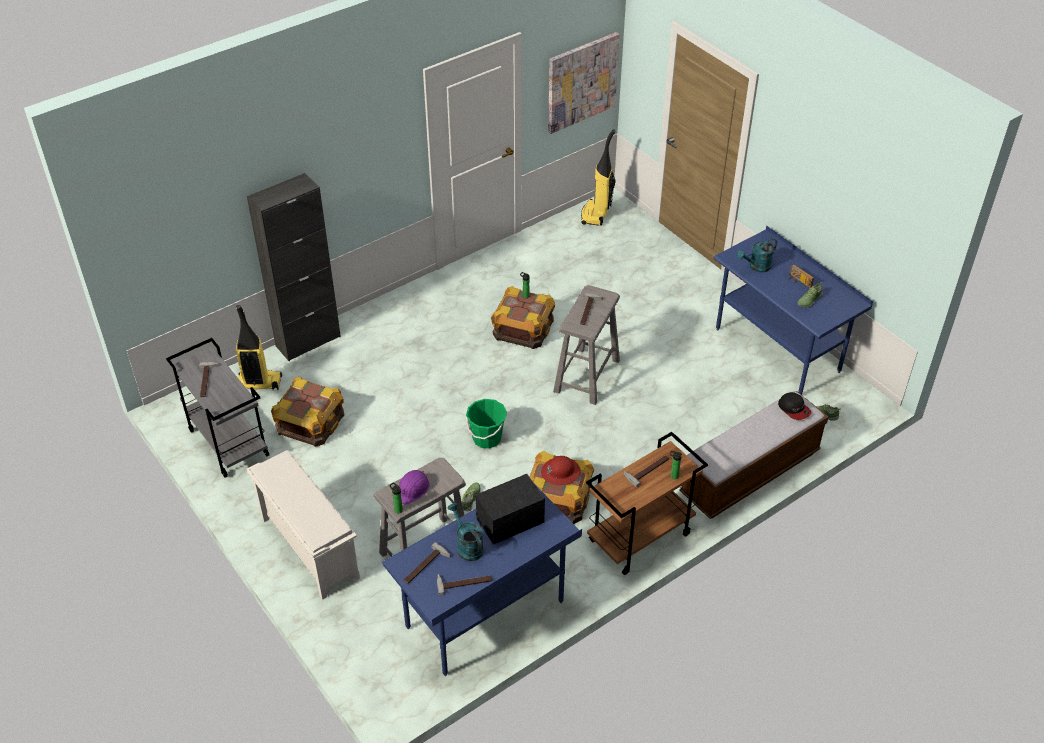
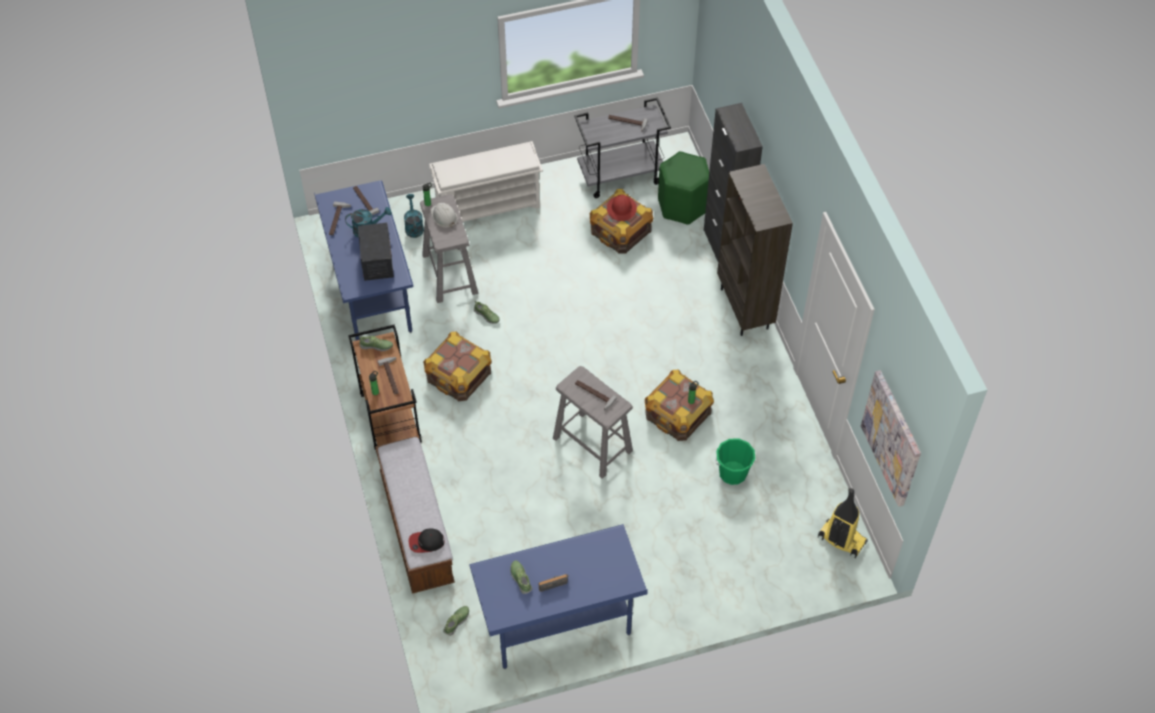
camera: 110 degrees right, 10 degrees up
(258, 384) = (683, 205): vacuum cleaner -> green stool
(381, 312) = (745, 309): none -> brown bookcase
(412, 489) = (444, 216): purple hard hat -> white hard hat
(487, 438) = (548, 345): green bucket -> green bucket (732, 473)
(560, 472) = (457, 356): red hard hat -> red hard hat (621, 209)
(616, 495) = (376, 346): none -> shoe
(756, 267) = (590, 554): turquoise watering can -> turquoise watering can (413, 226)

